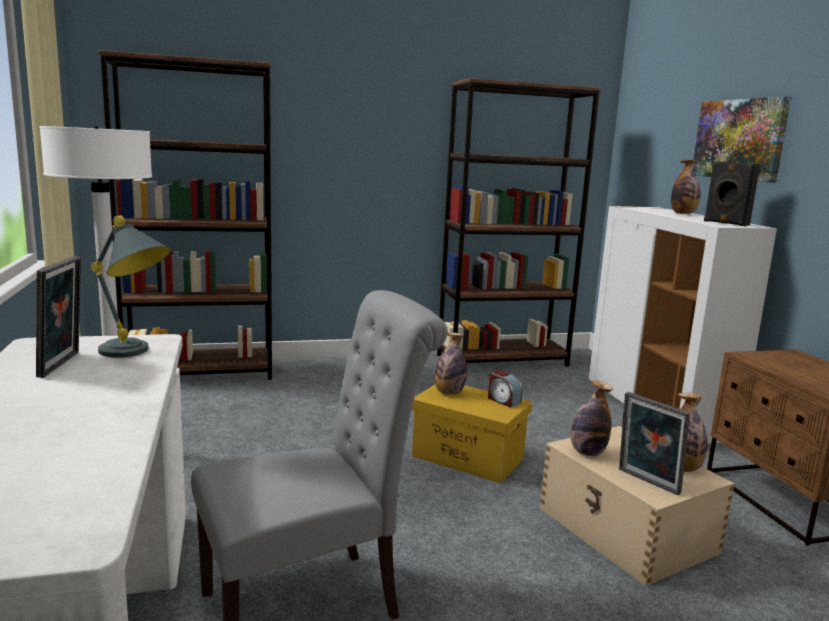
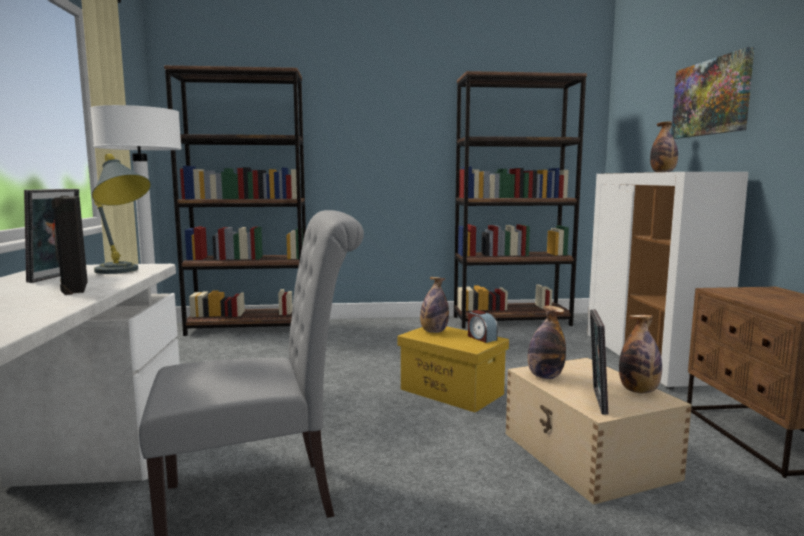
camera: 10 degrees right, 5 degrees down
(646, 482) = (595, 401): picture frame -> picture frame turned 45 degrees clockwise
(725, 223) = (696, 171): black speaker -> black speaker (73, 288)

